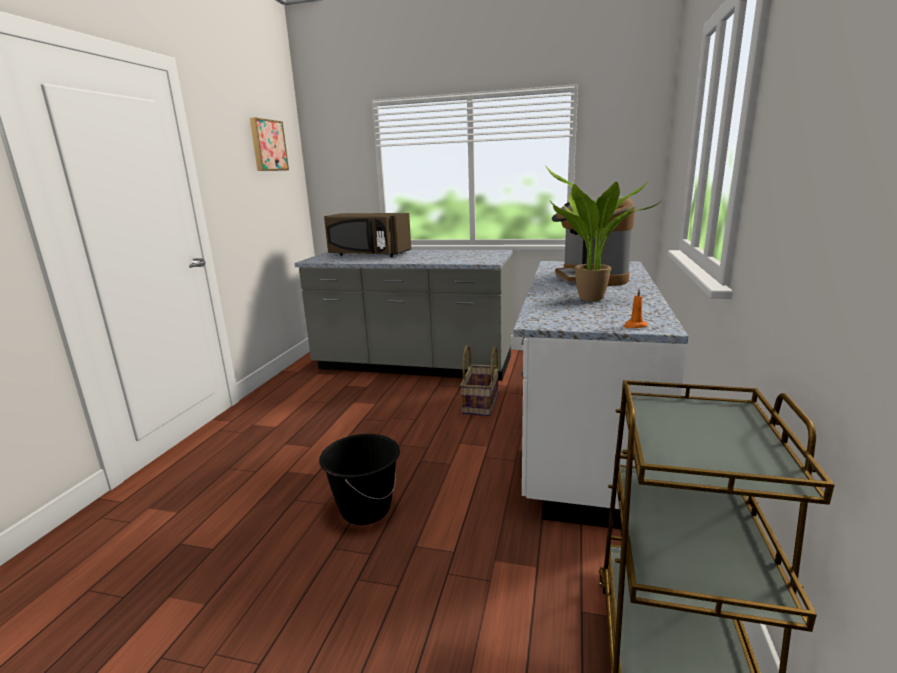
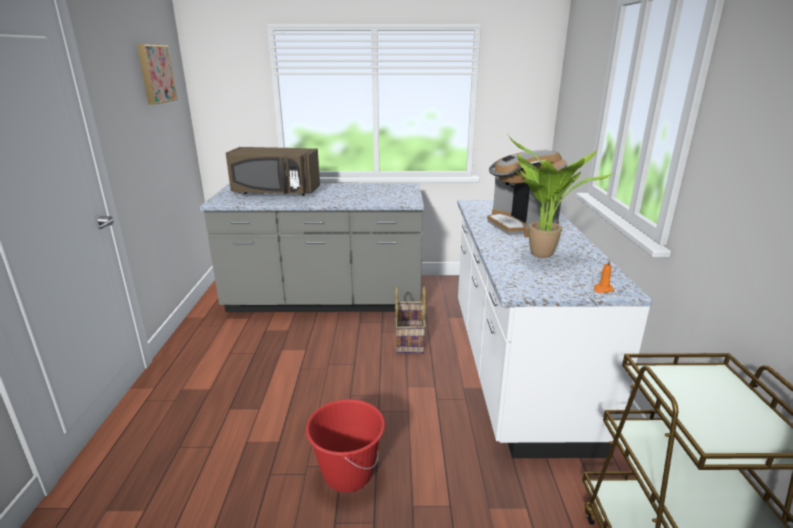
camera: 15 degrees left, 5 degrees up
(365, 509) = (347, 474): black bucket -> red bucket

